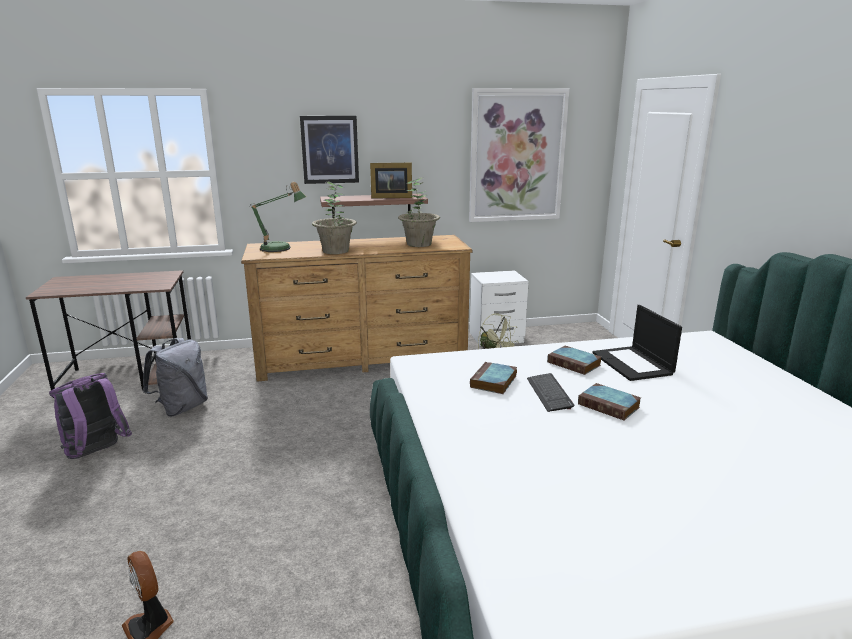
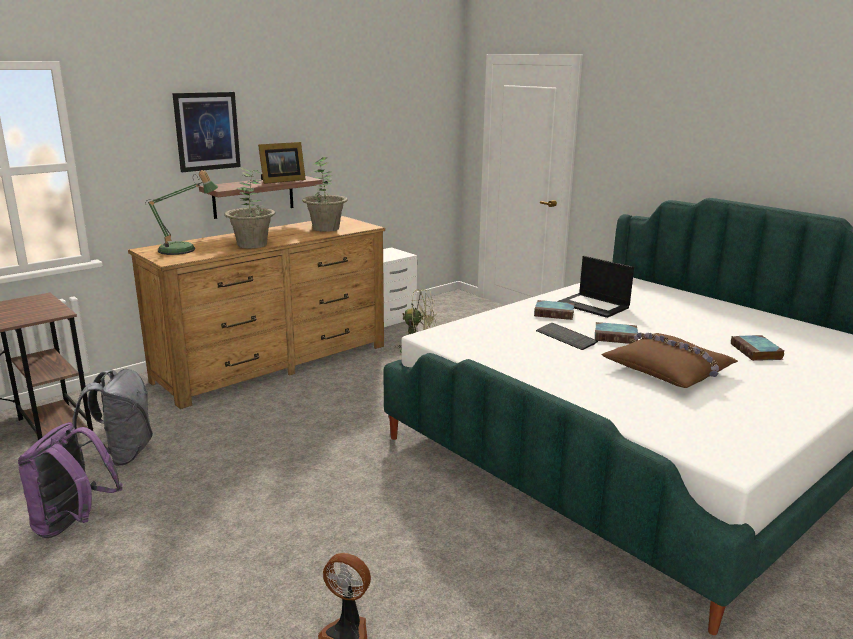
camera: 30 degrees left, 0 degrees up
(493, 382) = (515, 338): book -> book (757, 352)
(517, 156) = (386, 130): picture -> none
(621, 463) = (669, 370): none -> brown pillow

